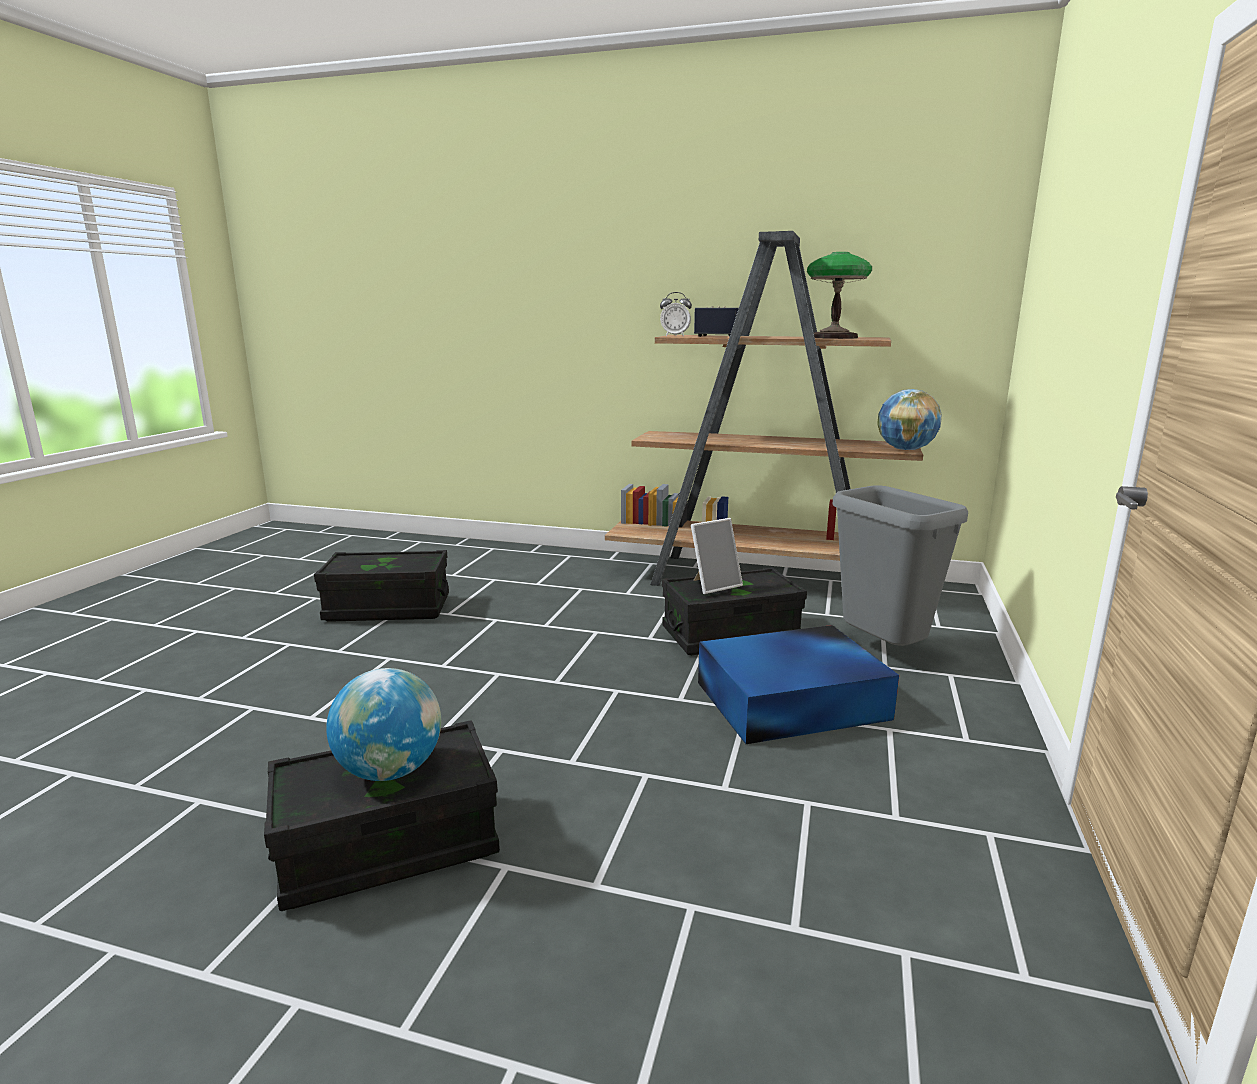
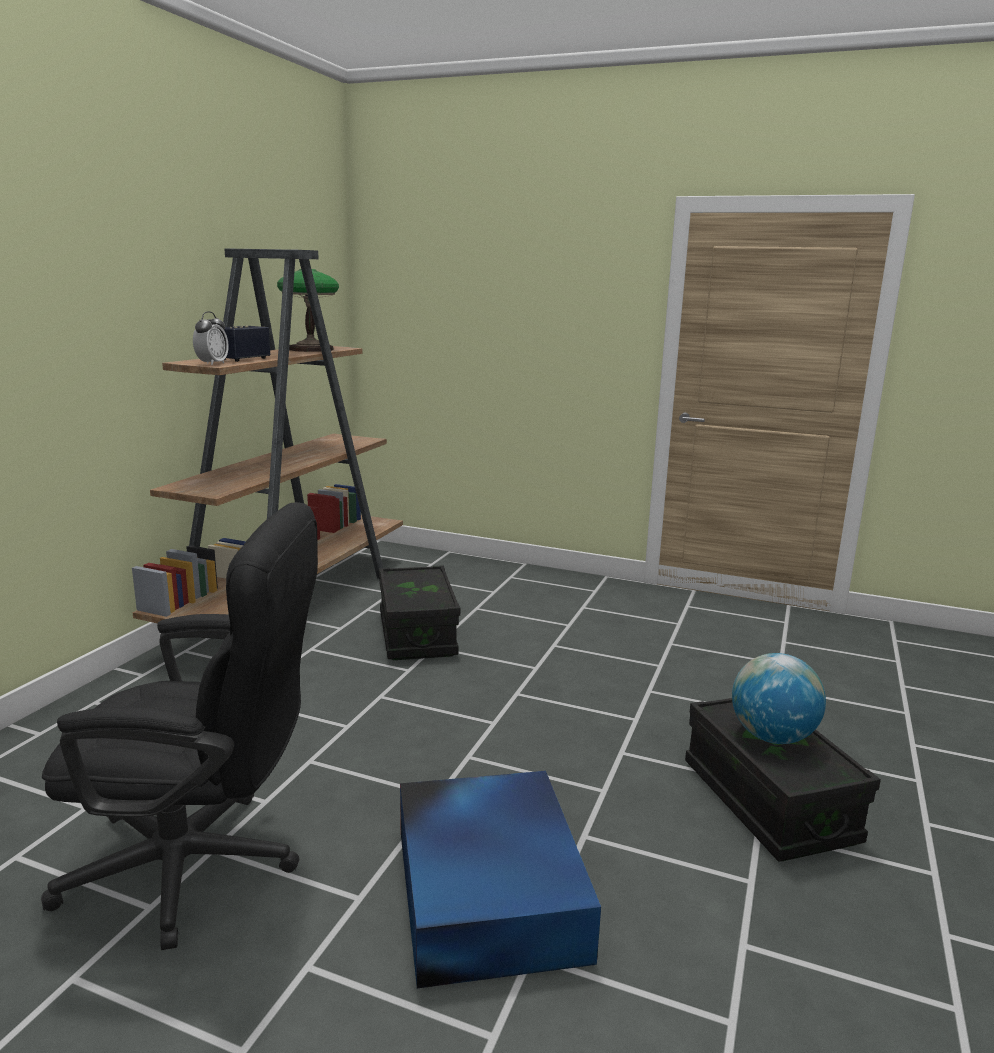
camera: 85 degrees left, 0 degrees up
(388, 608) = (203, 866): black storage box -> black office chair
(714, 585) = (414, 594): picture frame -> none
(794, 700) = (542, 628): blue storage box -> blue storage box (489, 889)
(883, 651) = (469, 587): grey trash can -> none
(905, 449) = (365, 439): globe -> none

